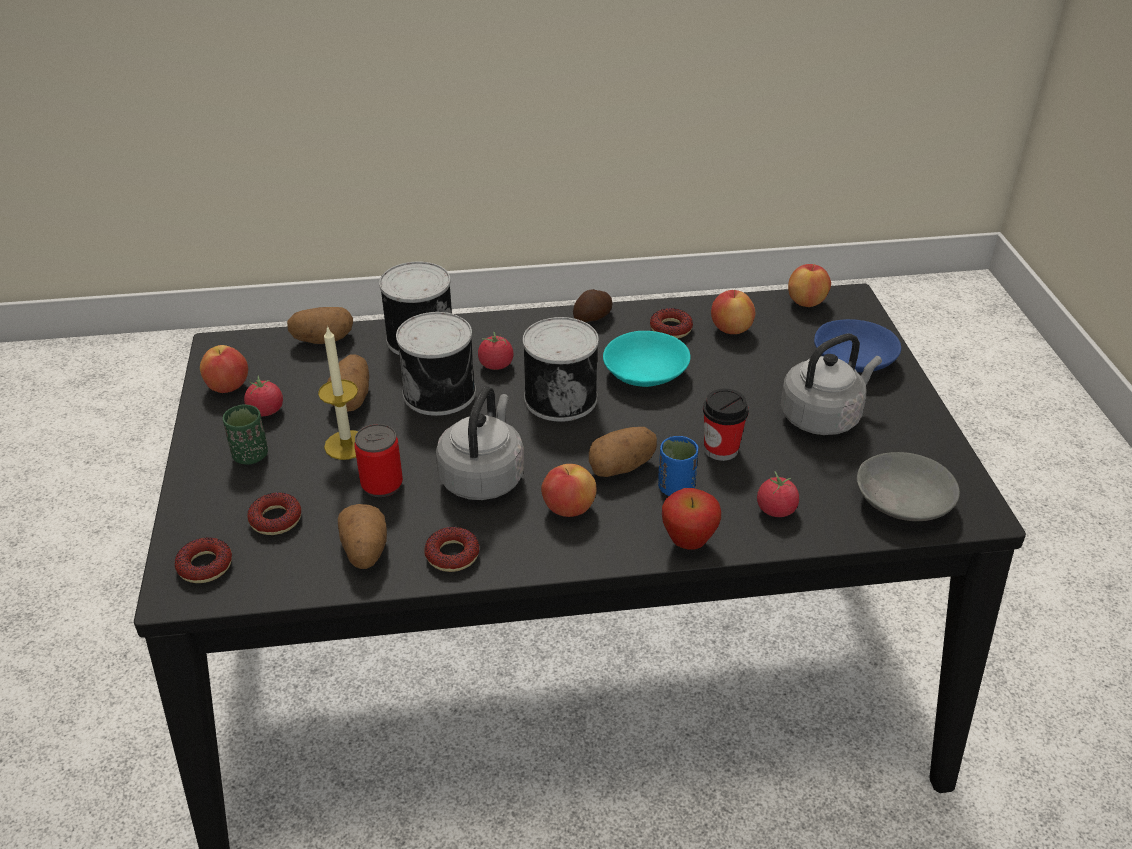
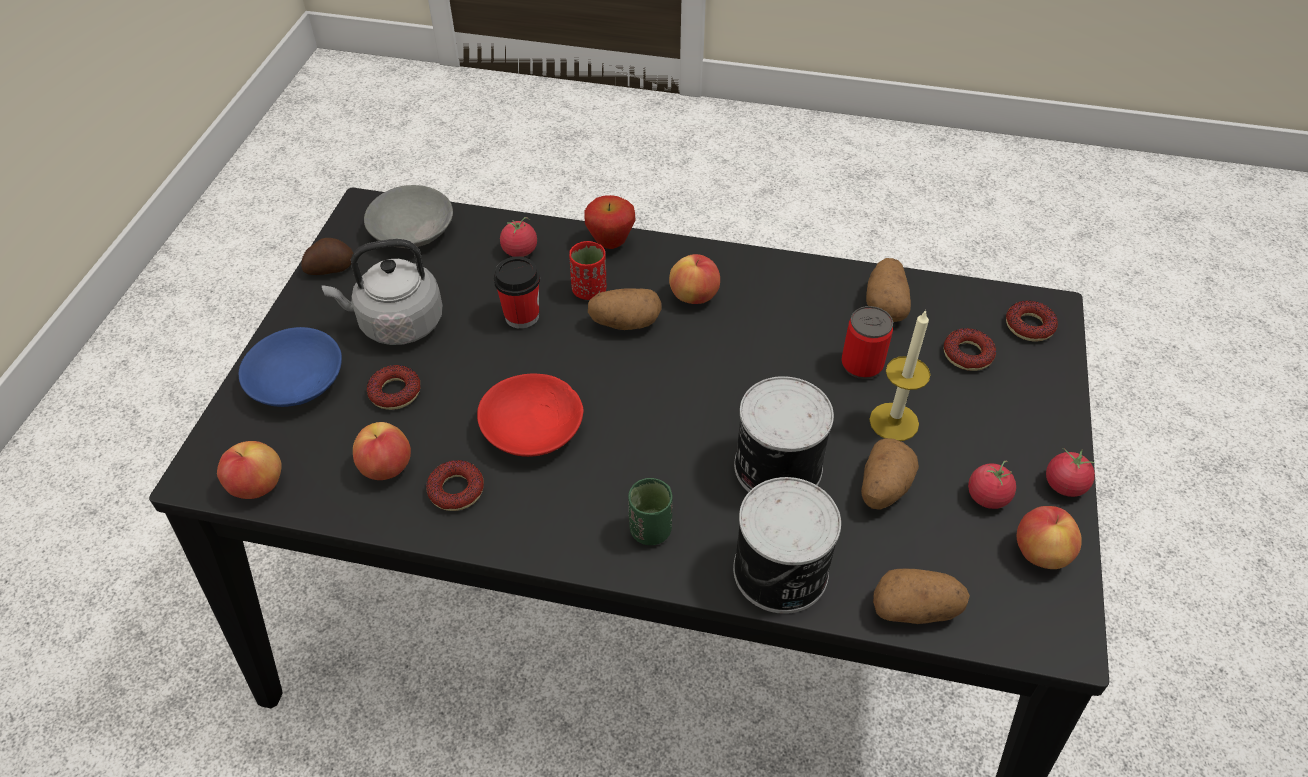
camera: 160 degrees left, 10 degrees up
(250, 455) = (1000, 436): green cup -> green cup (650, 530)
(452, 555) = (810, 282): donut -> donut (395, 392)
(483, 476) = (760, 347): grey kettle -> none
(496, 365) = (697, 492): tomato -> tomato (1064, 485)
(561, 397) = (643, 421): can -> none
(593, 317) = (538, 542): potato -> potato (330, 268)
(644, 373) = (534, 429): turquoise bowl -> red bowl
(676, 488) = (589, 290): blue cup -> red cup

